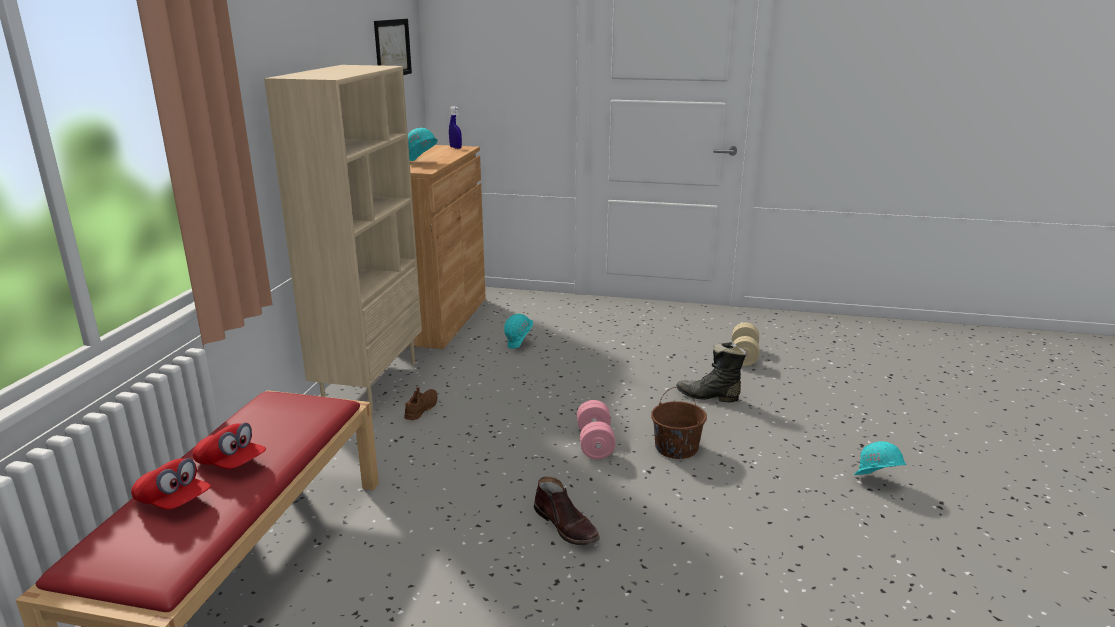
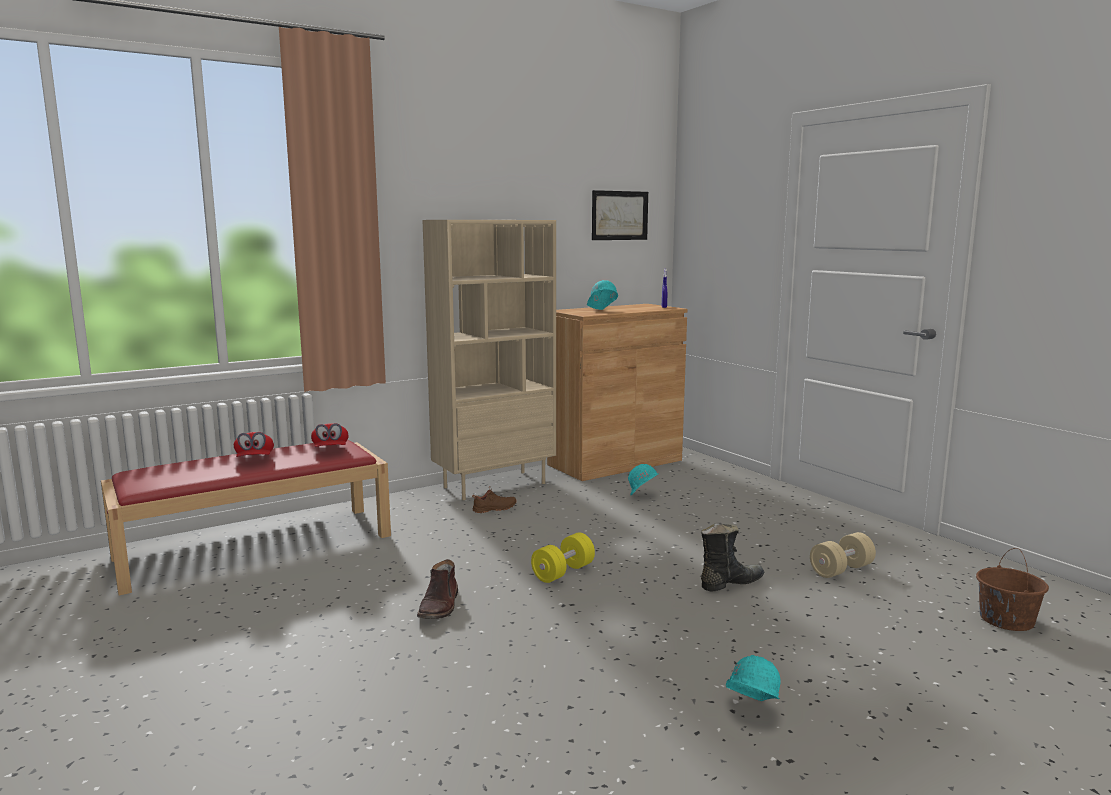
camera: 45 degrees right, 10 degrees down
(174, 501) = (202, 465): red cap -> red cap (330, 450)
(595, 443) = (563, 572): pink dumbbell -> yellow dumbbell
(676, 447) = (618, 601): brown bucket -> brown bucket (1006, 619)
(708, 396) = (730, 583): black boot -> black boot turned 90 degrees clockwise

